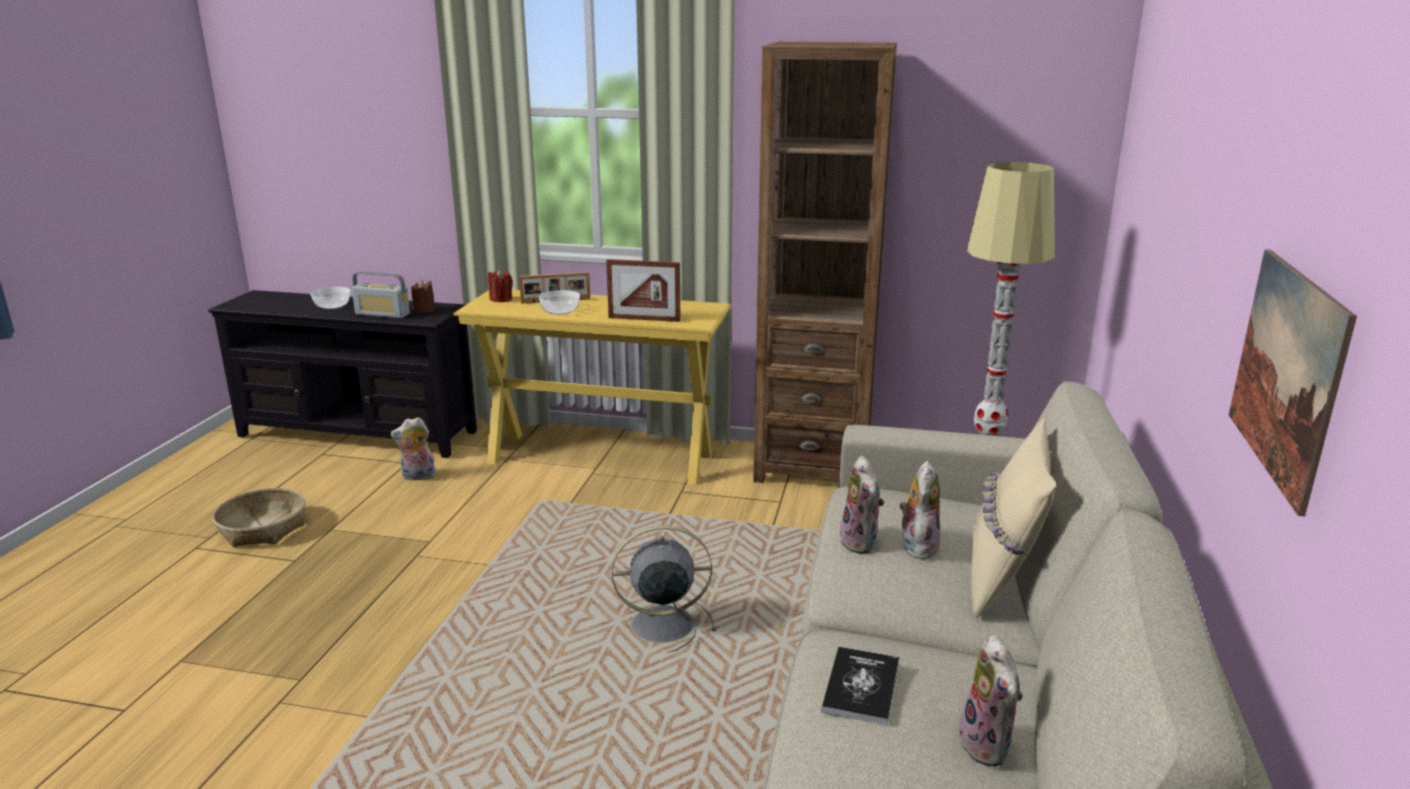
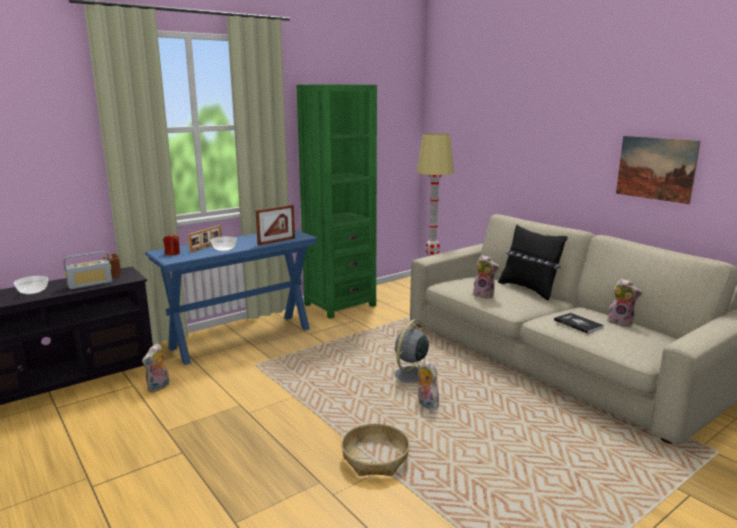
camera: 50 degrees left, 5 degrees down
(263, 528) = (117, 454): basket -> basket (375, 458)
(600, 458) = (242, 338): yellow console table -> blue console table
(812, 467) = (339, 305): brown bookcase -> green bookcase
(917, 546) = (498, 289): plush toy -> plush toy (426, 404)
(1002, 578) = (529, 289): beige pillow -> black pillow

